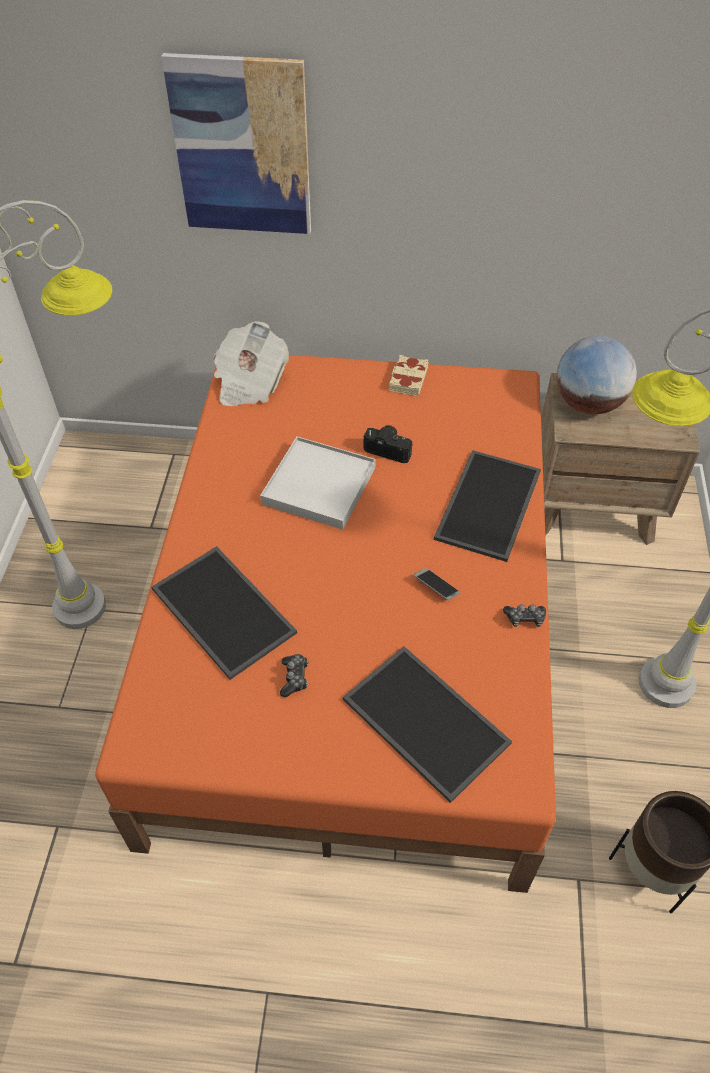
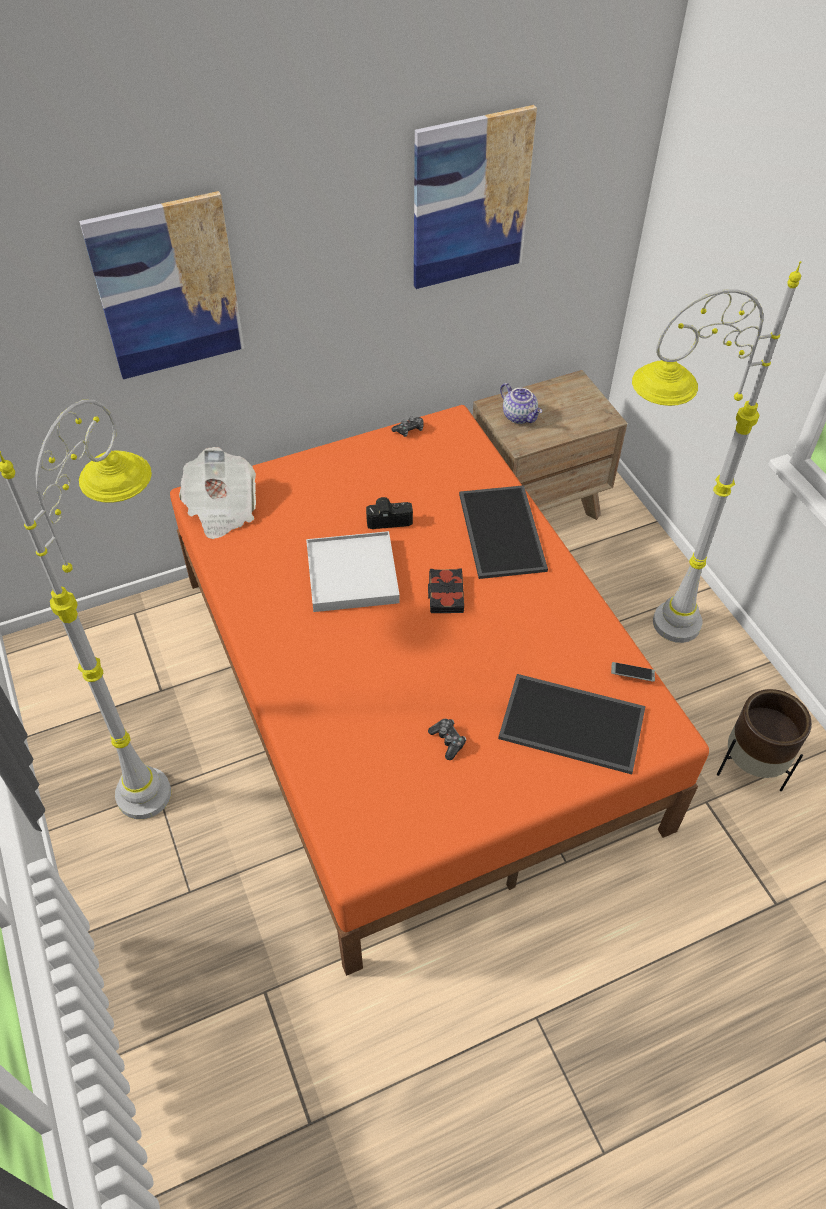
camera: 30 degrees left, 0 degrees up
(220, 611) = (346, 717): tray -> none
(391, 540) = (445, 594): none -> black book
(407, 379) = (361, 451): beige book -> none
(436, 587) = (507, 616): phone -> phone (632, 674)
(525, 618) = (590, 610): game controller -> game controller (409, 430)
(584, 147) = (470, 199): none -> picture
(588, 403) = (520, 416): globe -> teapot

